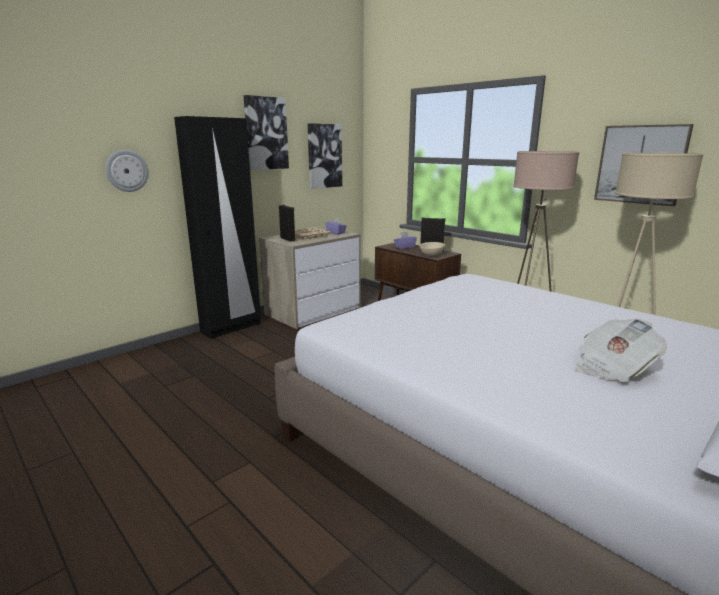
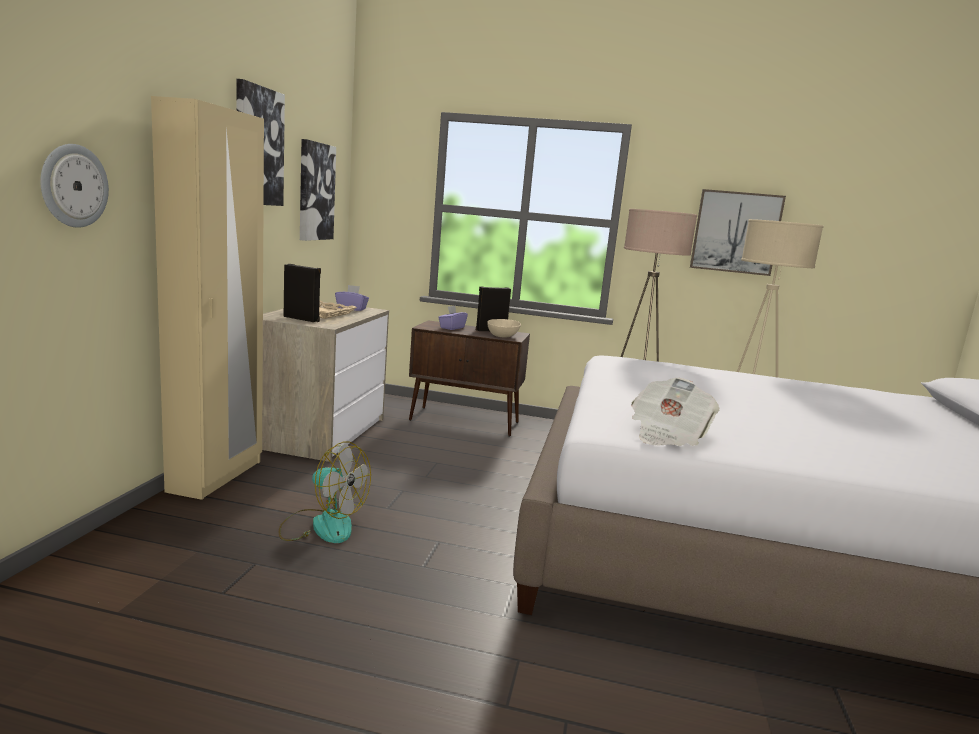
camera: 35 degrees left, 5 degrees down
(231, 328) = (216, 476): black wardrobe -> beige wardrobe
(247, 363) = (322, 525): none -> fan
(612, 368) = (898, 432): newspaper -> newspaper (667, 434)

